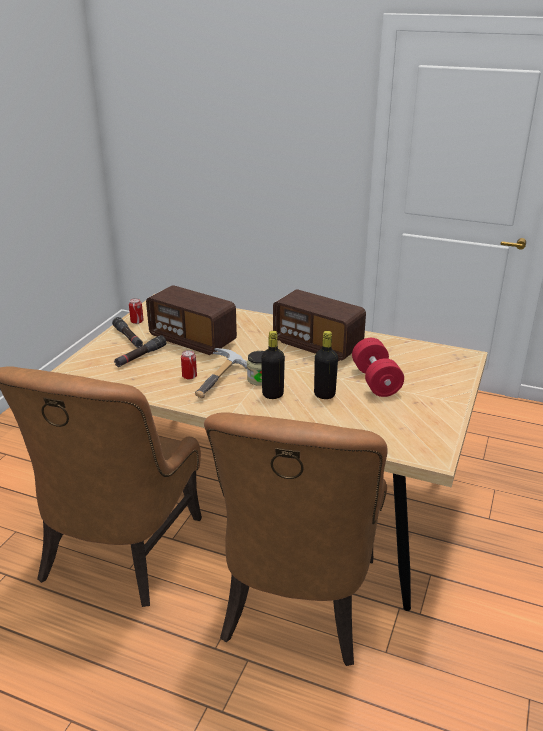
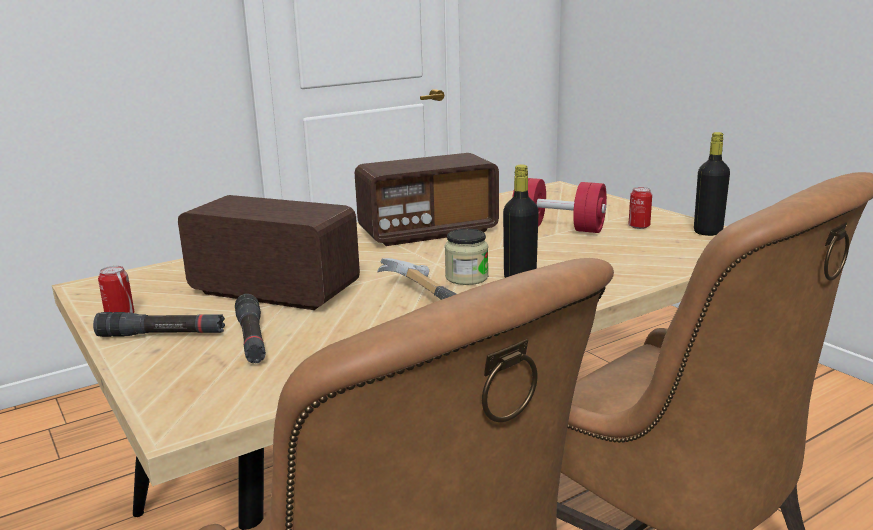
camera: 55 degrees left, 10 degrees down
(189, 376) = (386, 317): can -> can (639, 226)
(193, 340) = (274, 291): radio -> radio turned 135 degrees counterclockwise
(324, 394) = (558, 255): black bottle -> black bottle (708, 232)

